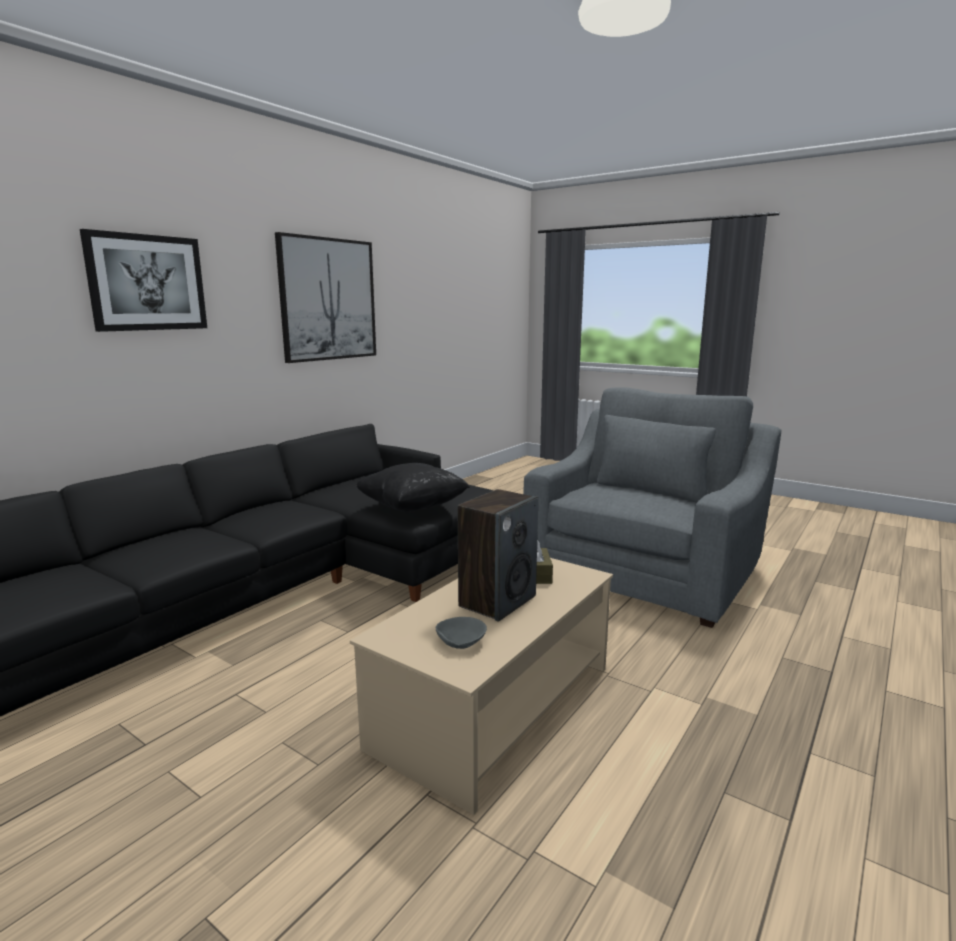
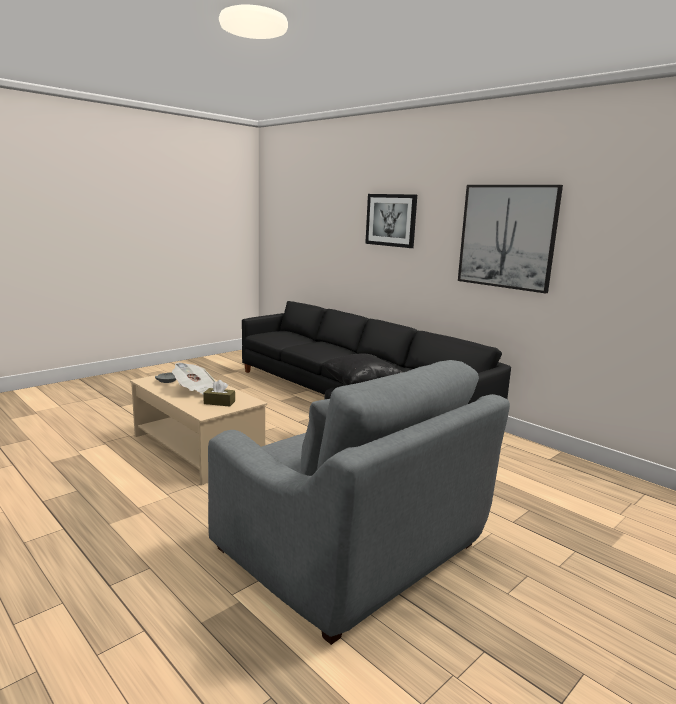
camera: 100 degrees right, 0 degrees up
(497, 601) = (196, 391): speaker -> newspaper

